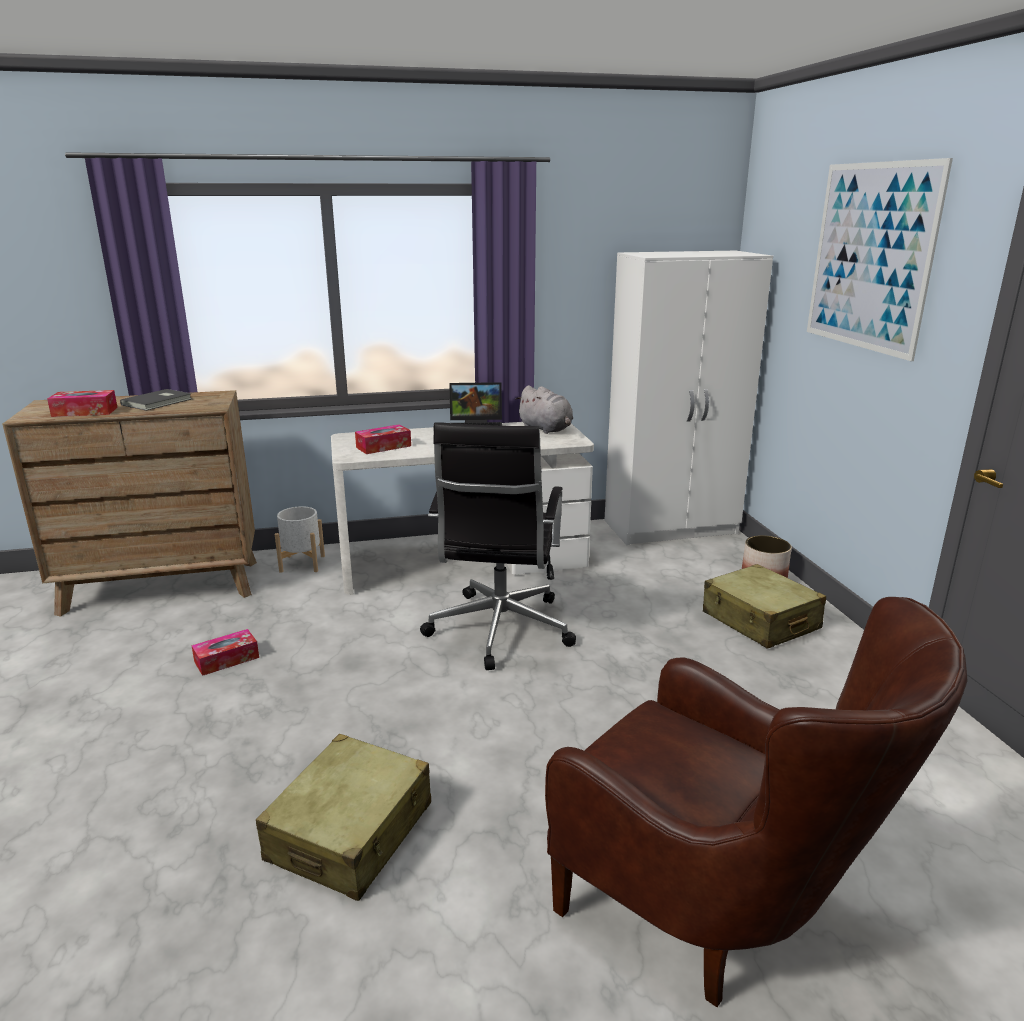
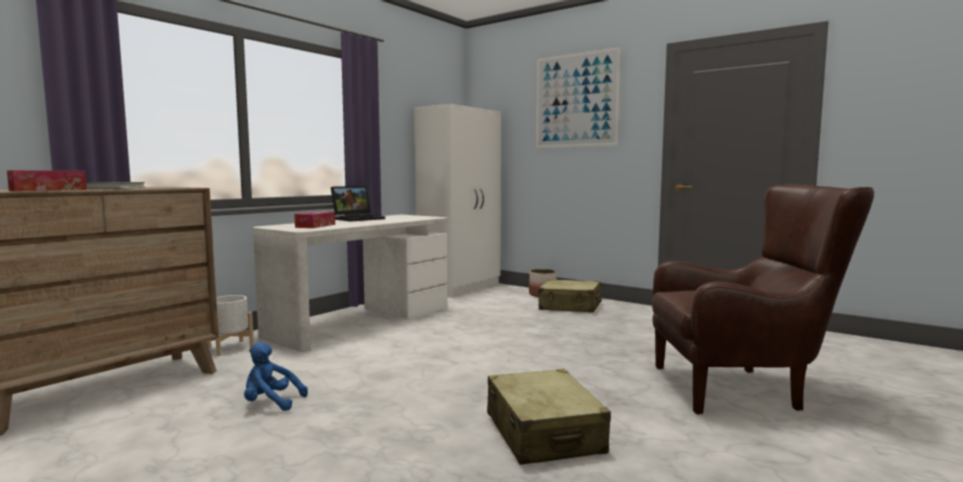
camera: 40 degrees left, 15 degrees down
(227, 659) = (271, 403): tissue box -> blue plush toy
(499, 631) = (449, 340): black office chair -> none
(546, 429) = (403, 216): grey plush toy -> none

